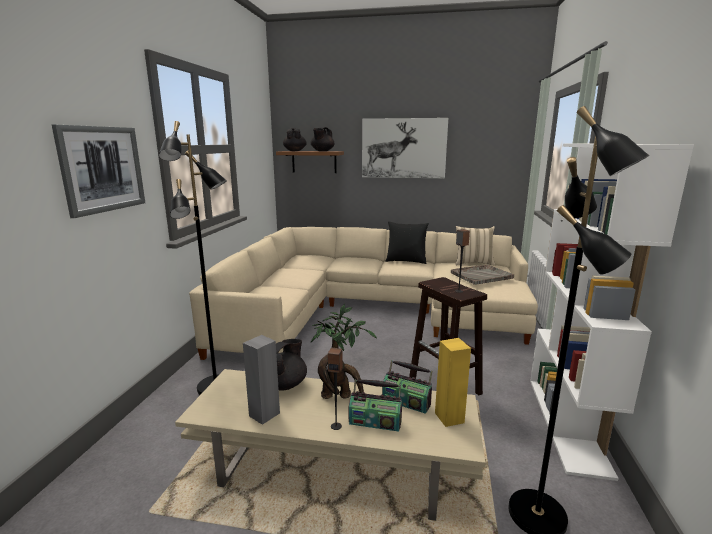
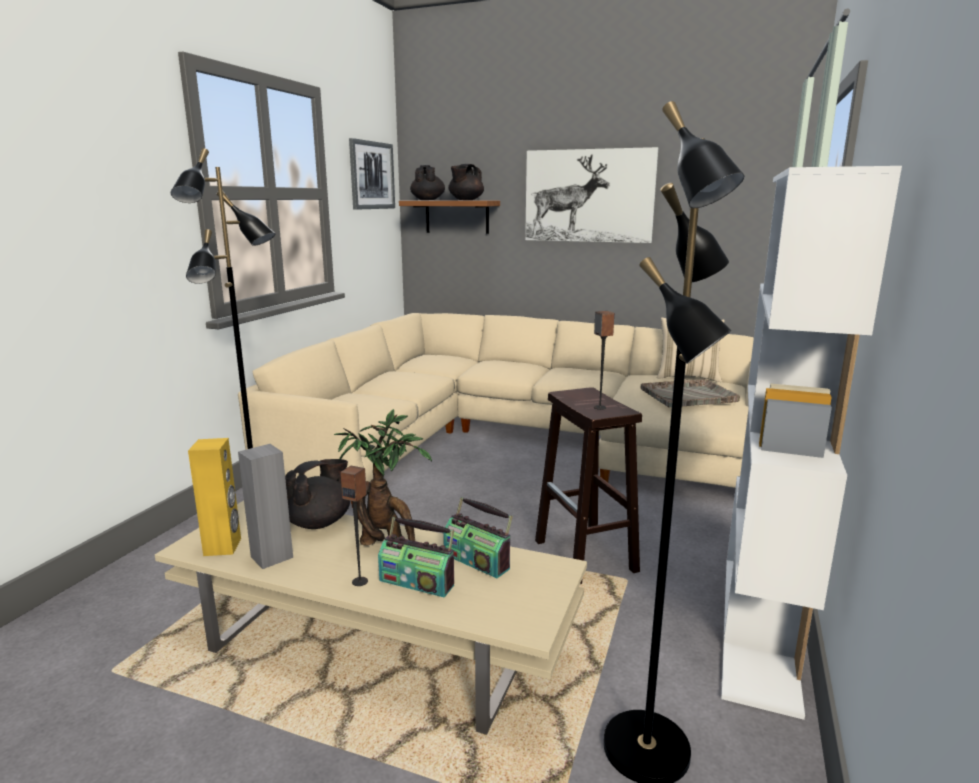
camera: 10 degrees right, 0 degrees up
(102, 169) = (105, 213): picture -> picture (372, 175)
(406, 261) = (582, 369): black pillow -> none
(449, 417) = (529, 587): yellow speaker -> yellow speaker (223, 547)

